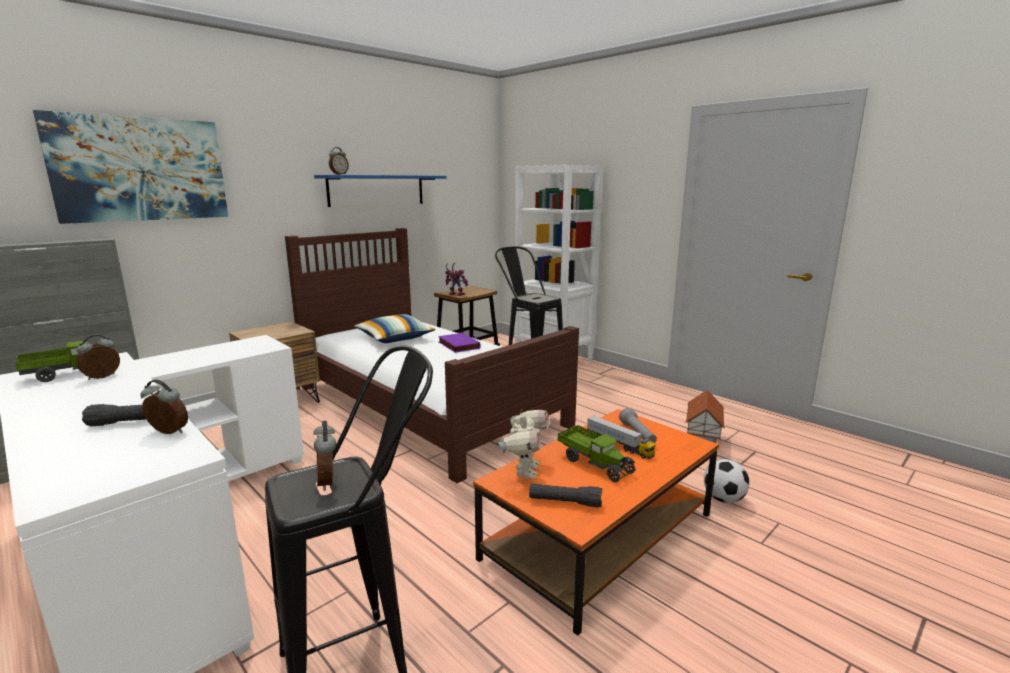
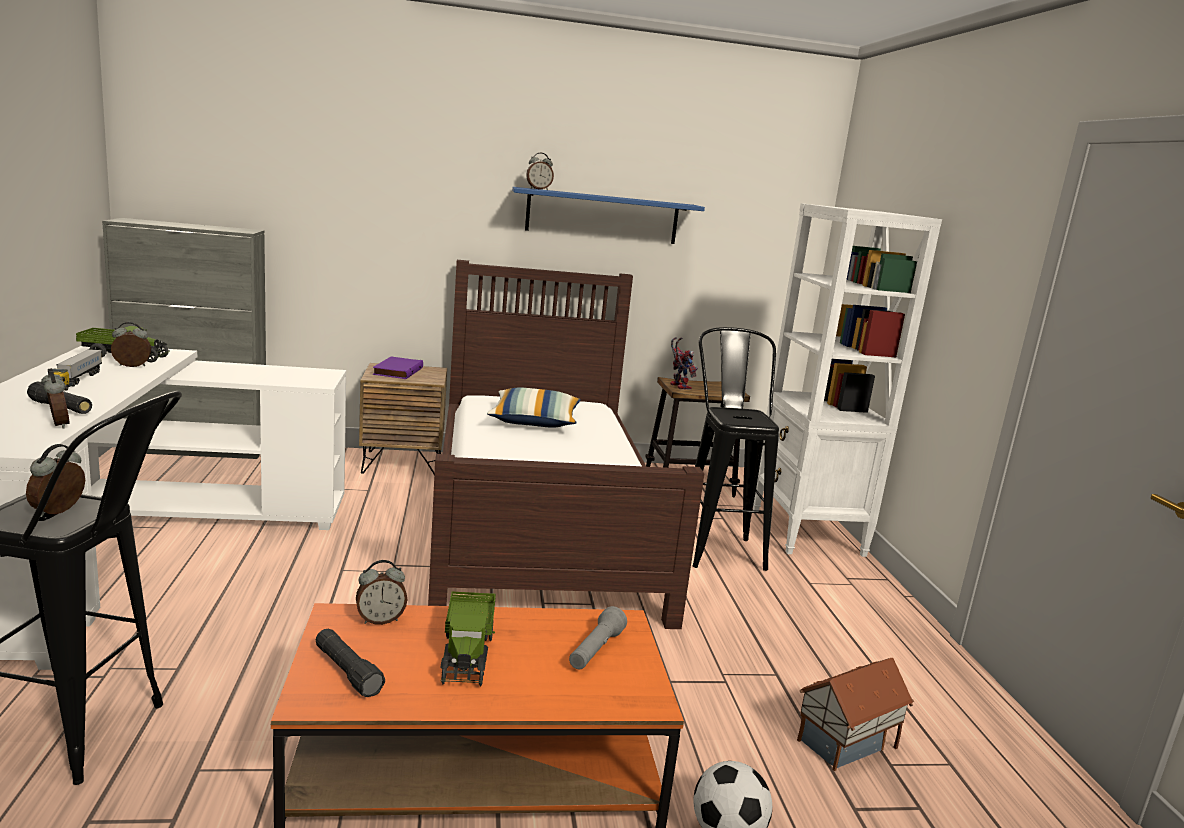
camera: 35 degrees right, 0 degrees up
(141, 169) = (311, 162): picture -> none
(457, 345) = (587, 453): purple book -> purple book (397, 371)
(525, 470) = (380, 620): toy robot -> alarm clock
(619, 445) = (542, 650): toy truck -> toy truck (77, 380)

